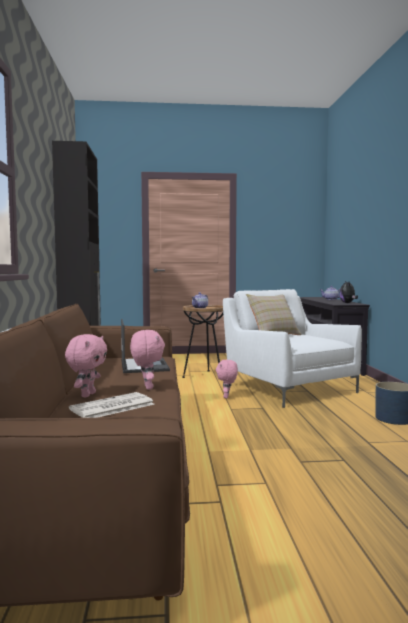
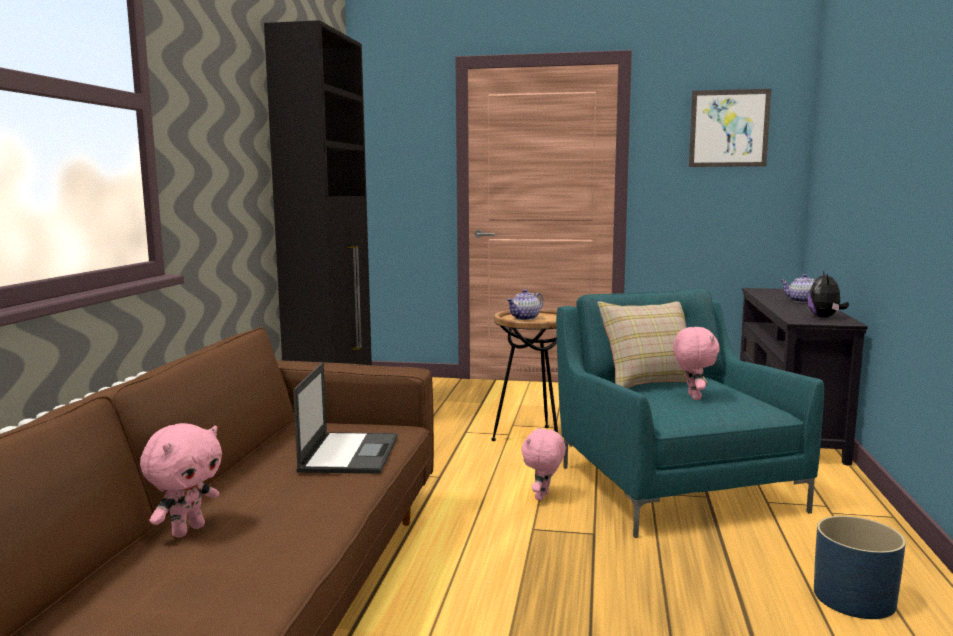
camera: 15 degrees right, 5 degrees up
(112, 407) = (188, 577): newspaper -> none
(147, 387) = (299, 521): pink plush toy -> pink plush toy (692, 397)
(286, 215) = (729, 128): none -> picture
(288, 387) = (673, 484): white armchair -> turquoise armchair

